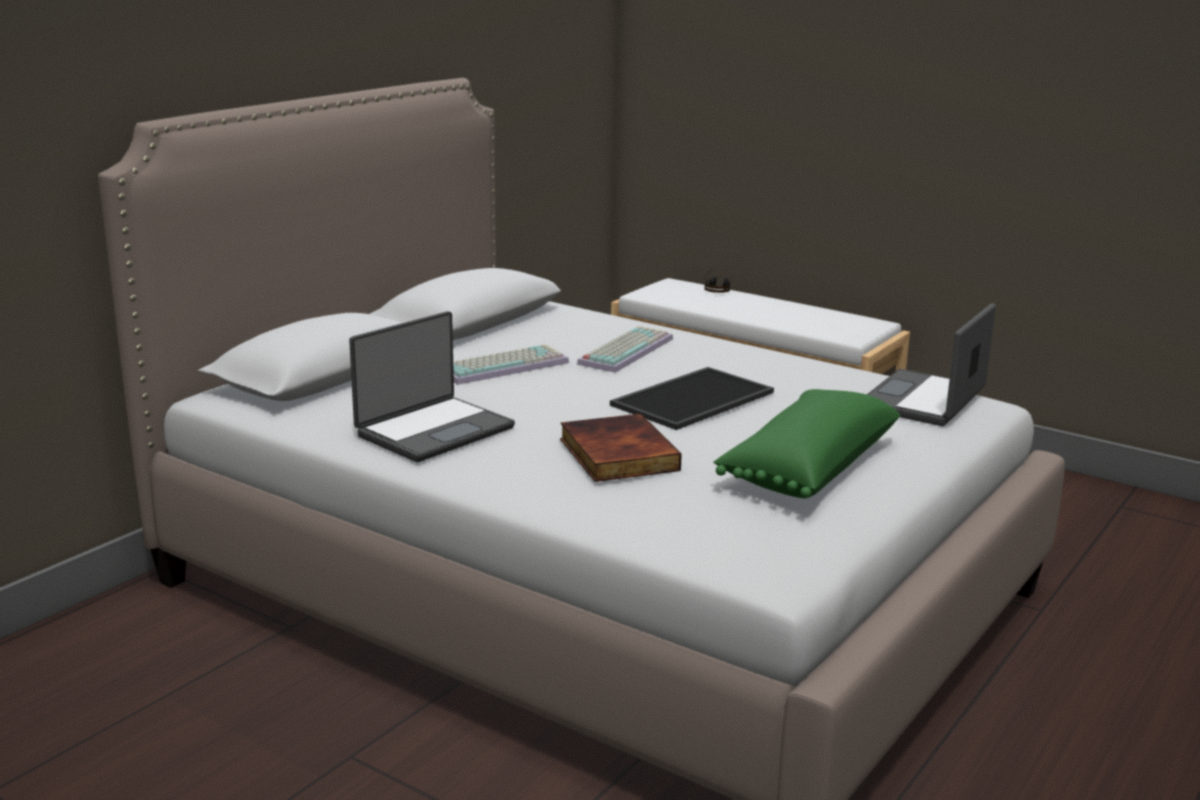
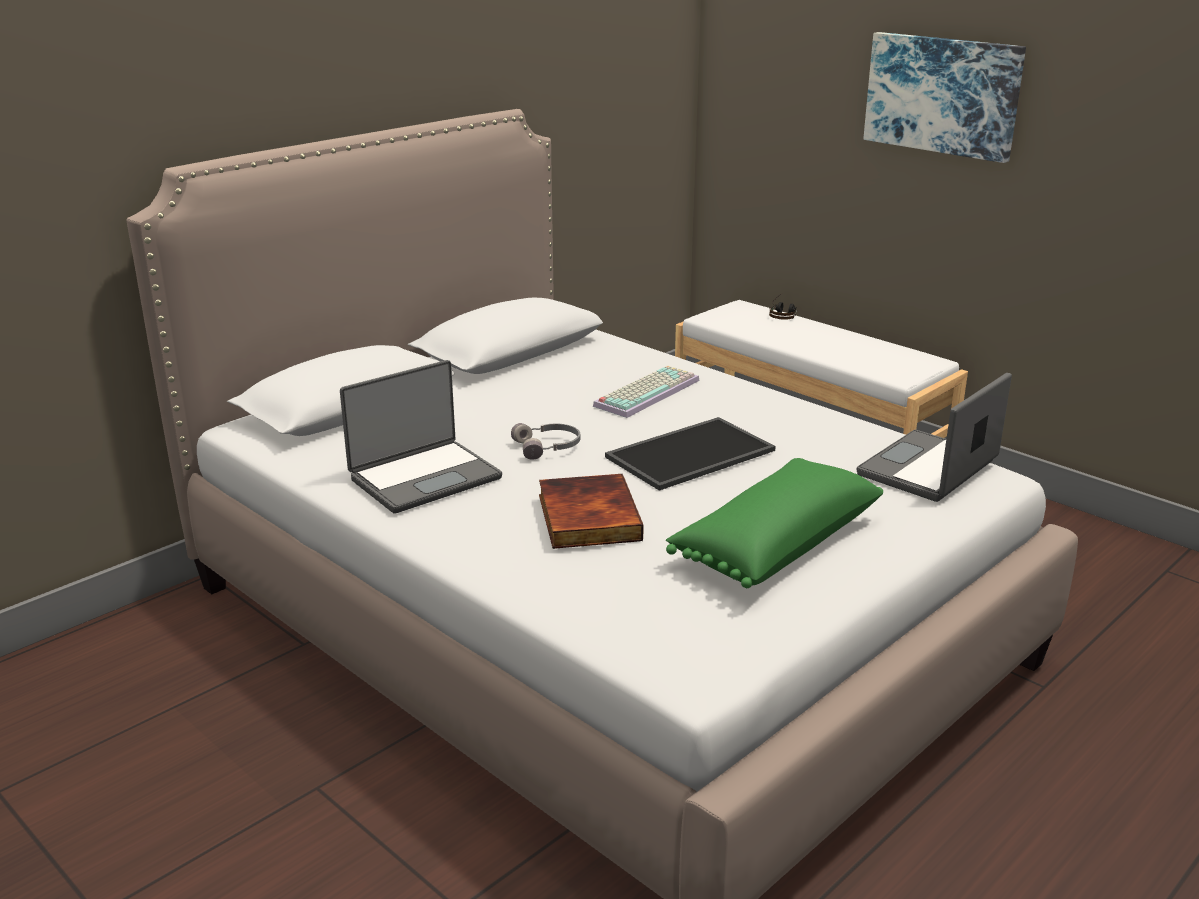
camera: 10 degrees right, 5 degrees up
(503, 366) = (521, 405): keyboard -> none
(549, 400) = (548, 447): none -> grey headphones
(873, 63) = (943, 95): none -> picture

